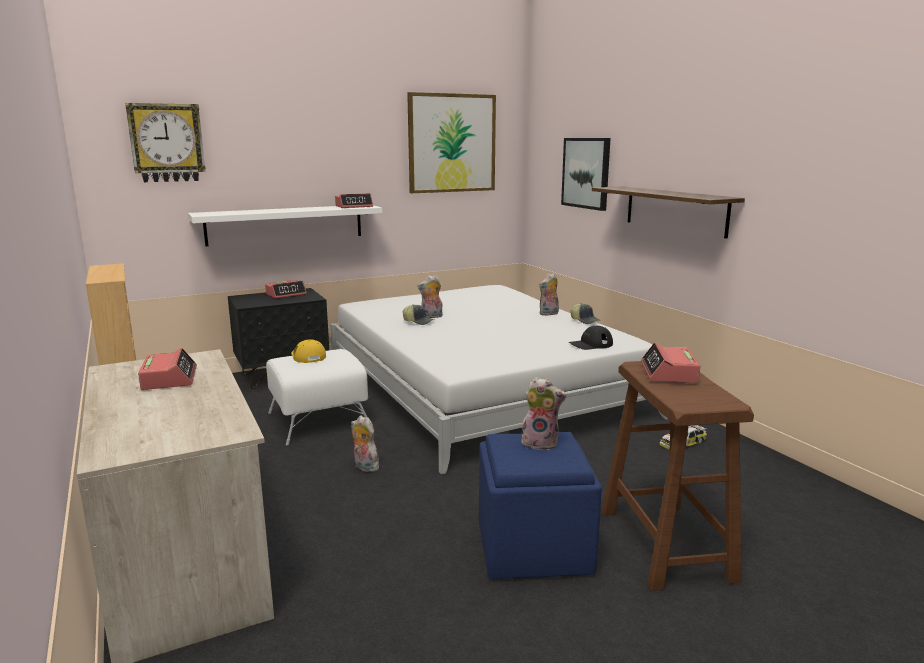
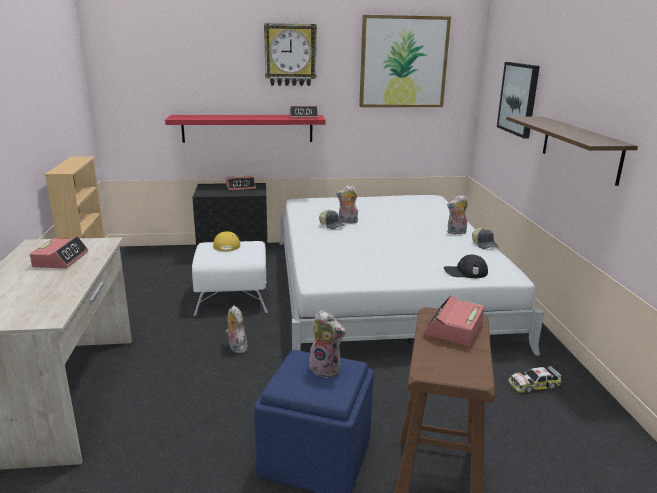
camera: 20 degrees right, 5 degrees up
(167, 143) = (155, 58): wall clock -> wall clock (290, 55)
(285, 224) = (247, 128): white shelf -> red shelf

